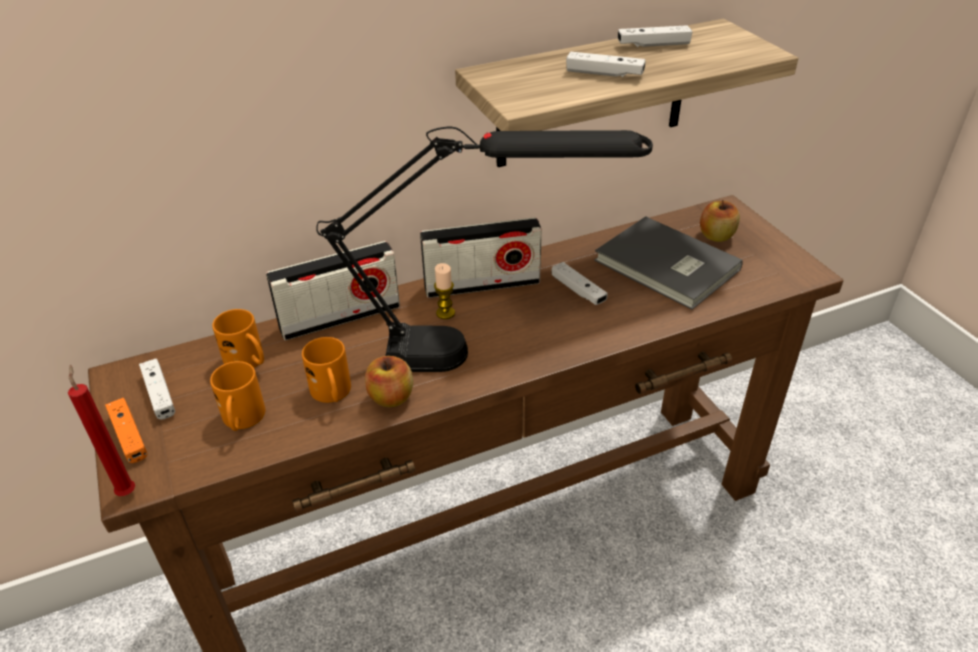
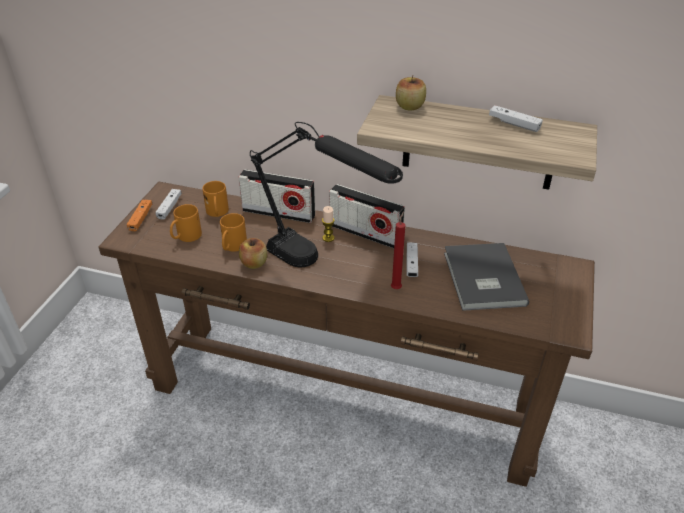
camera: 40 degrees right, 0 degrees up
(127, 491) = (117, 240): red candle -> red candle (396, 287)
(604, 74) = (451, 129): white game controller -> none
(716, 236) = (542, 279): apple -> apple (409, 106)

